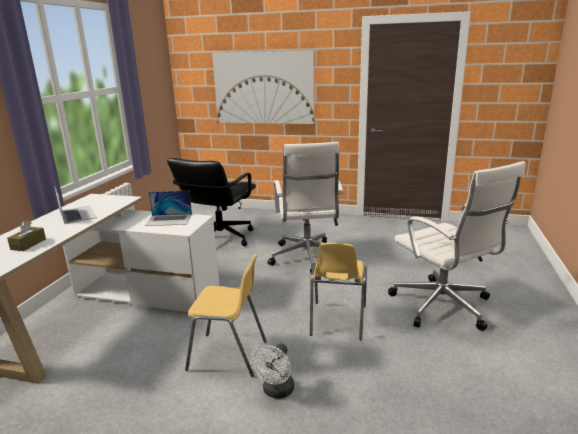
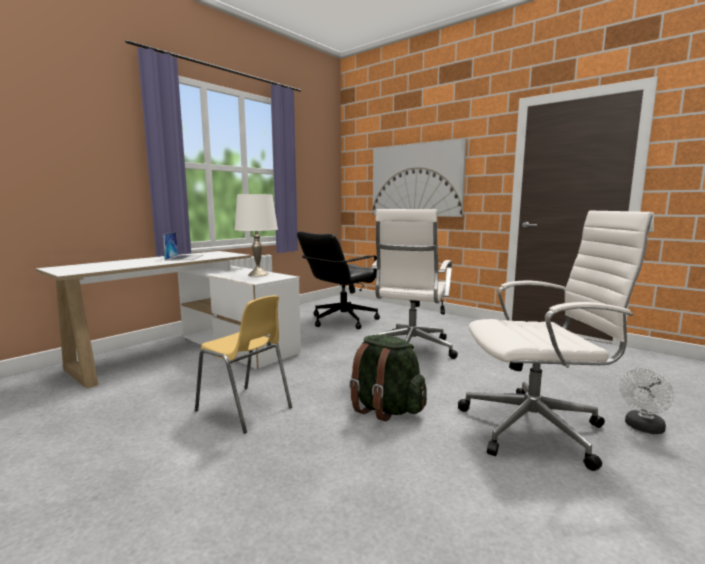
camera: 25 degrees right, 10 degrees down
(28, 244) = (118, 265): brown tissue box -> none
(169, 220) = (258, 274): laptop -> white table lamp
(276, 392) = (251, 454): white fan -> white fan (643, 428)
(337, 321) = (385, 409): yellow chair -> green backpack
(443, 307) = (537, 428): white office chair -> white office chair turned 90 degrees counterclockwise

